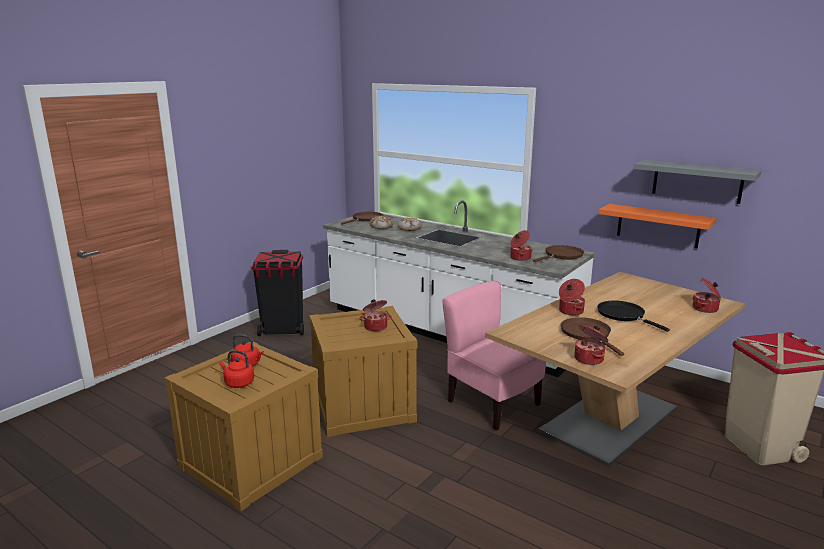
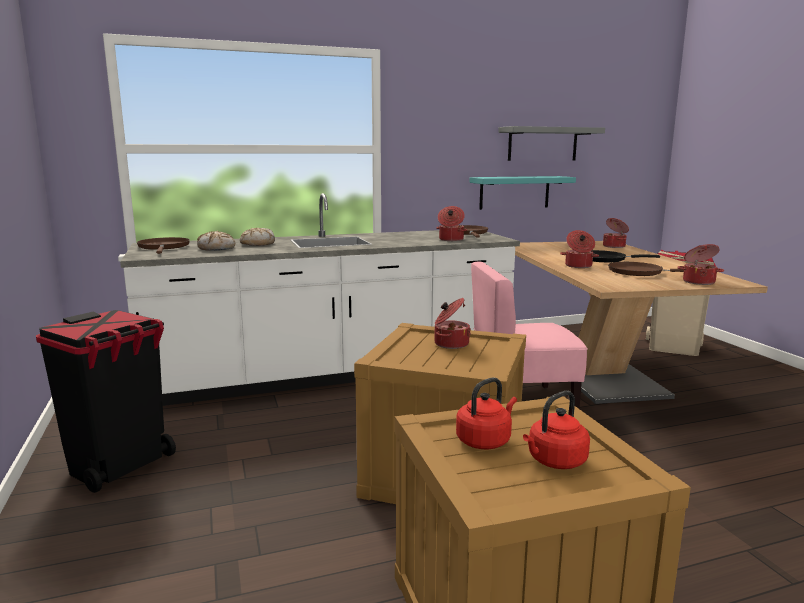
camera: 55 degrees left, 5 degrees down
(658, 226) = (514, 192): orange shelf -> turquoise shelf

